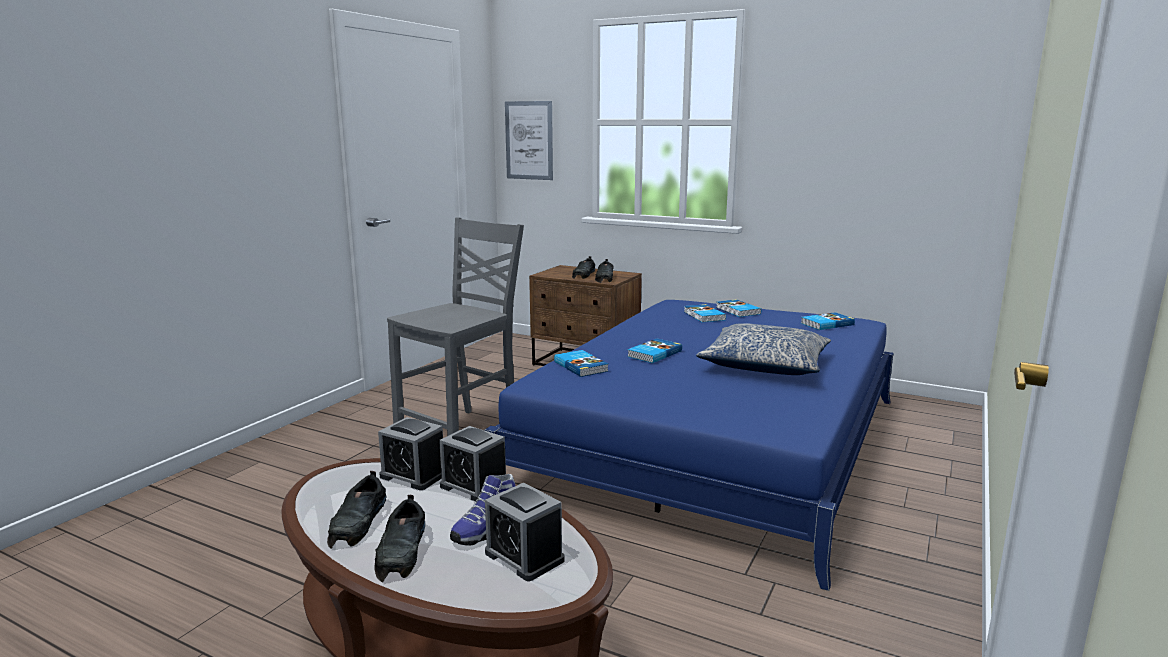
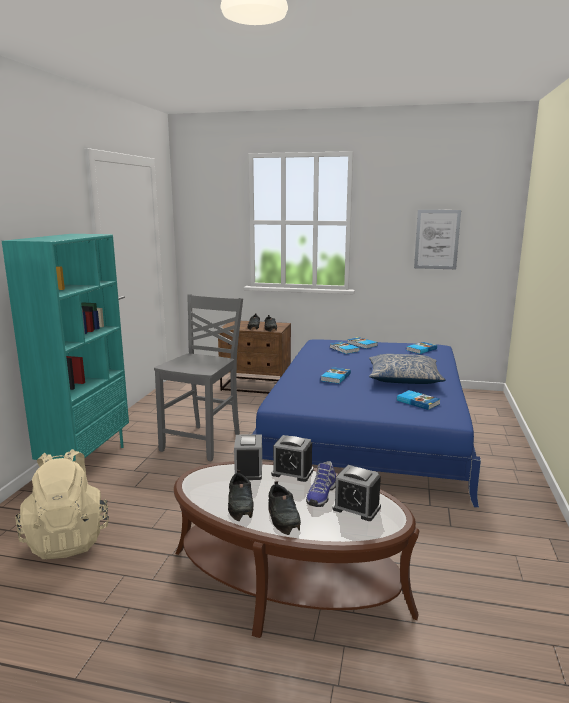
camera: 15 degrees left, 0 degrees up
(199, 541) = (68, 539): none -> beige backpack
(294, 441) = (86, 461): none -> turquoise bookcase
(413, 475) = (248, 470): alarm clock -> alarm clock turned 105 degrees counterclockwise
(529, 140) = (201, 234): picture -> picture (437, 239)
(581, 366) = (296, 389): book -> book (418, 402)

